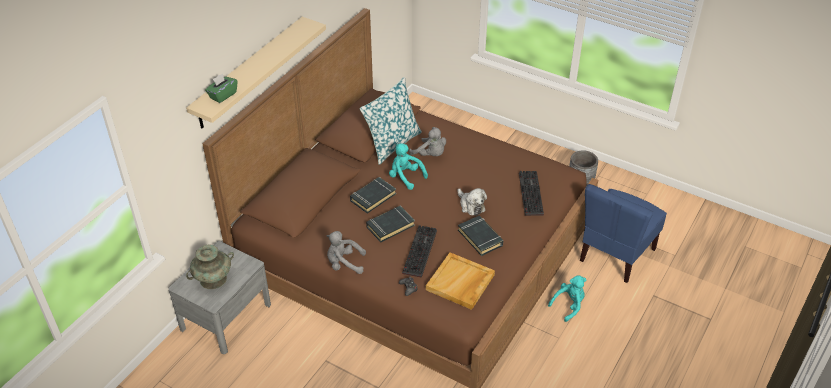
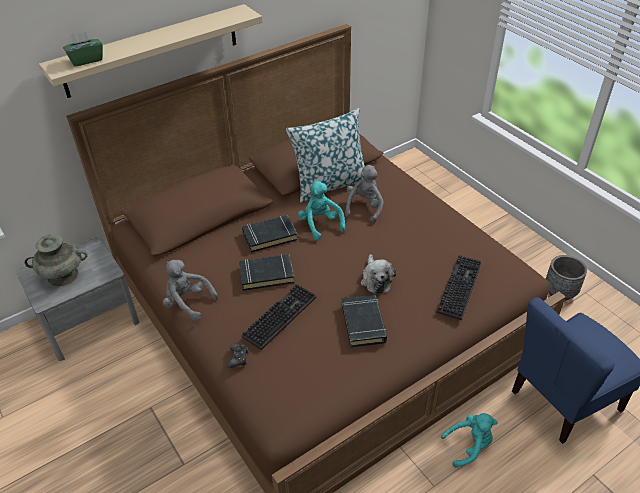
camera: 25 degrees right, 0 degrees up
(430, 155) = (364, 207): grey plush toy -> grey plush toy turned 135 degrees counterclockwise
(460, 283) = (303, 374): beige tray -> none

